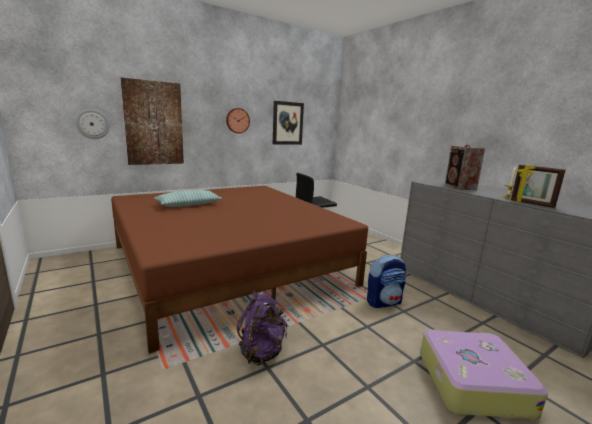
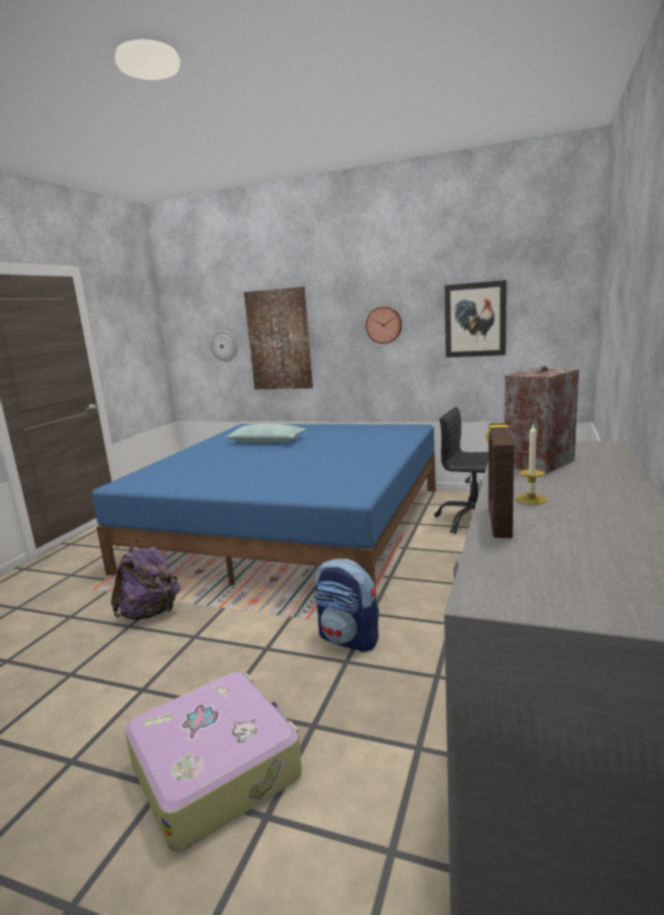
camera: 55 degrees right, 0 degrees up
(229, 265) = (293, 527): brown bed -> blue bed

